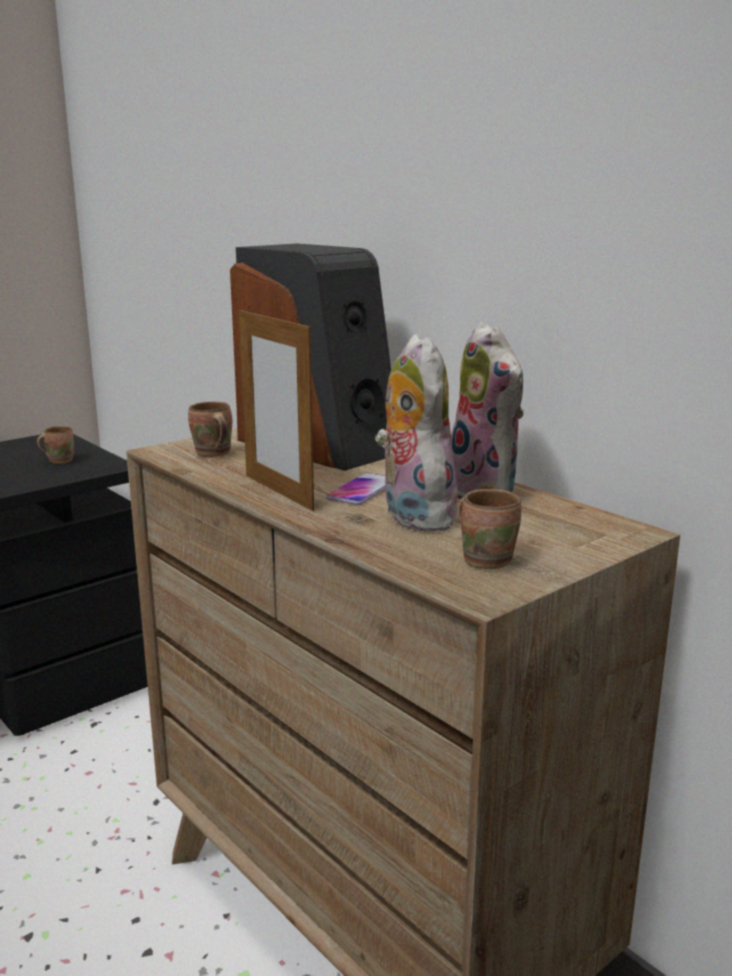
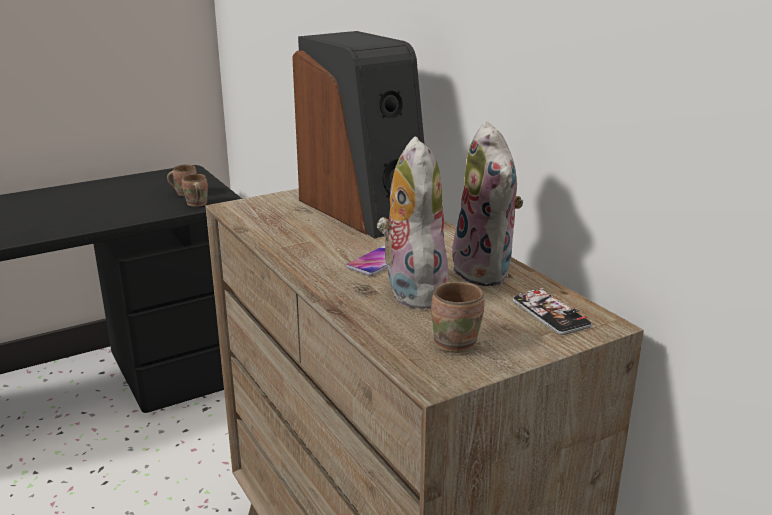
camera: 10 degrees right, 5 degrees up
(212, 454) = (272, 213): brown mug -> brown mug (196, 204)
(278, 492) = (310, 257): picture frame -> none
(576, 526) = (550, 313): none -> phone

